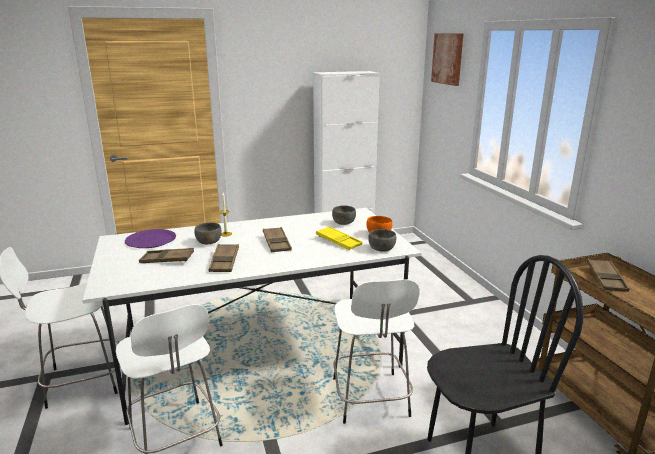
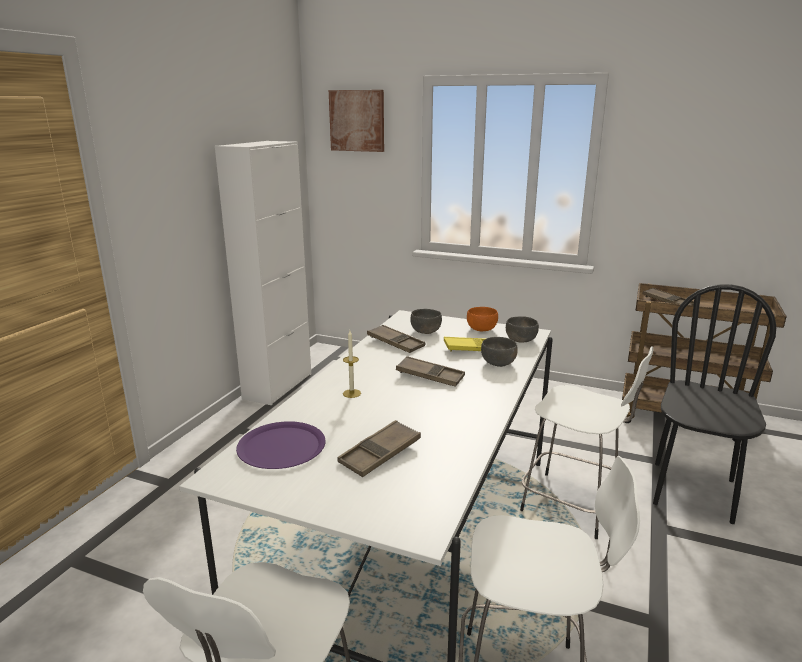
camera: 50 degrees left, 0 degrees up
(209, 242) = (361, 410): grey bowl -> grey bowl (498, 363)
(224, 261) = (443, 419): brown tray -> brown tray (395, 343)

